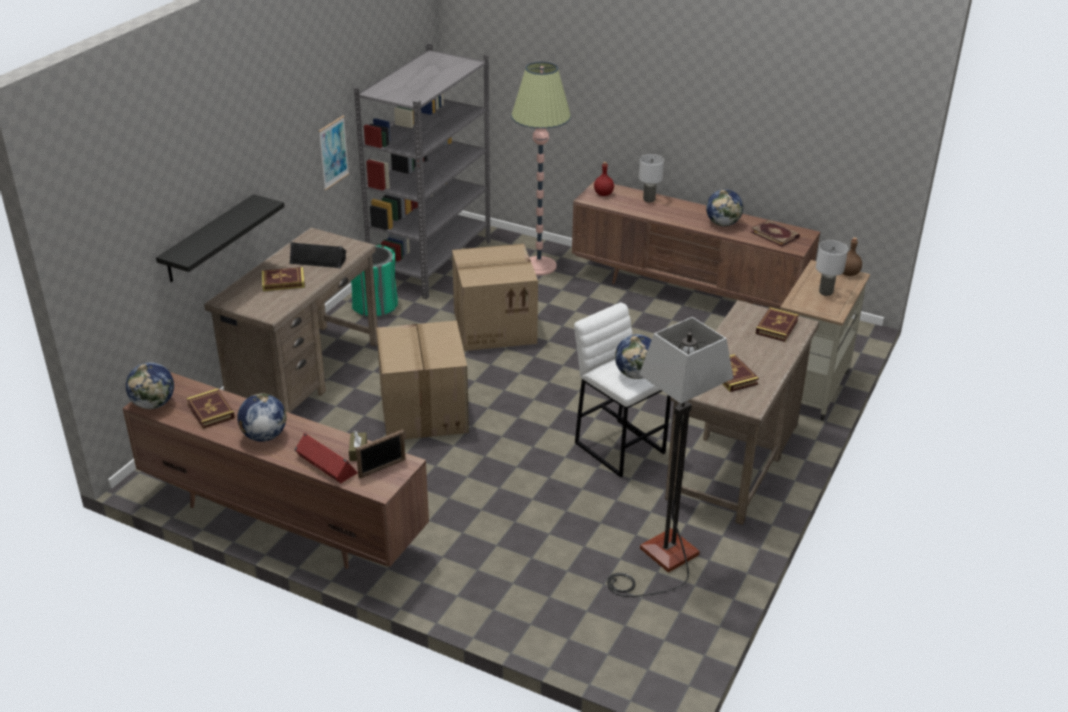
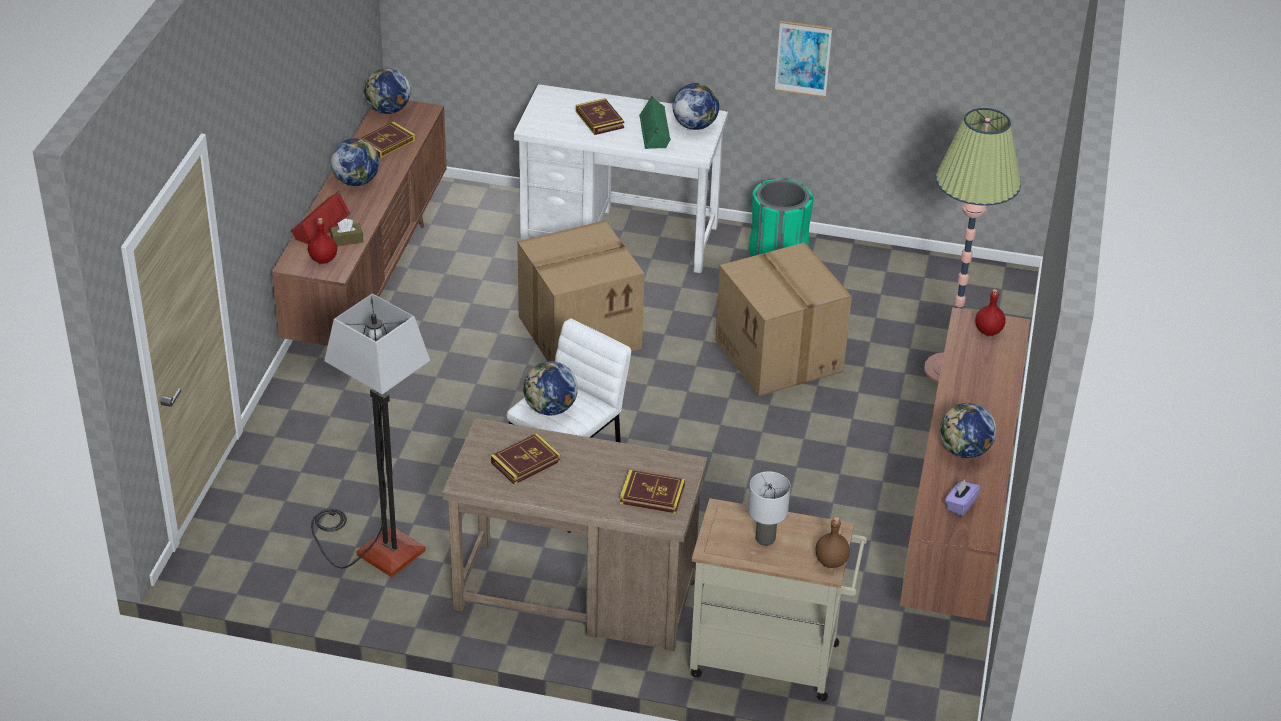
camera: 75 degrees right, 5 degrees up
(209, 239) = (570, 30): black shelf -> none
(304, 372) = (620, 234): brown desk -> white desk
(318, 260) = (655, 131): black speaker -> green speaker
(322, 243) = (694, 125): none -> globe
(382, 468) = (324, 259): picture frame -> red bottle
(431, 261) = (907, 277): grey bookcase -> none
(648, 200) = (996, 374): white table lamp -> none
(775, 234) = (960, 505): book -> purple tissue box

